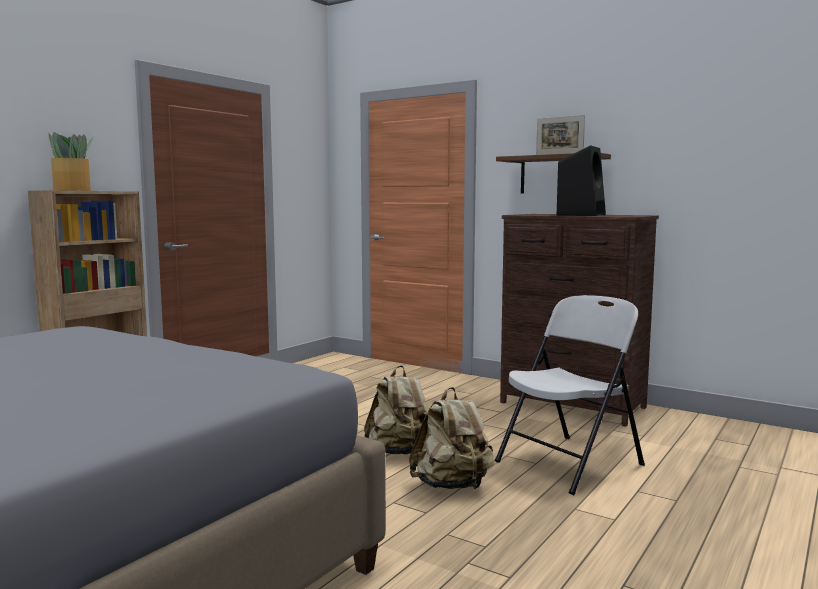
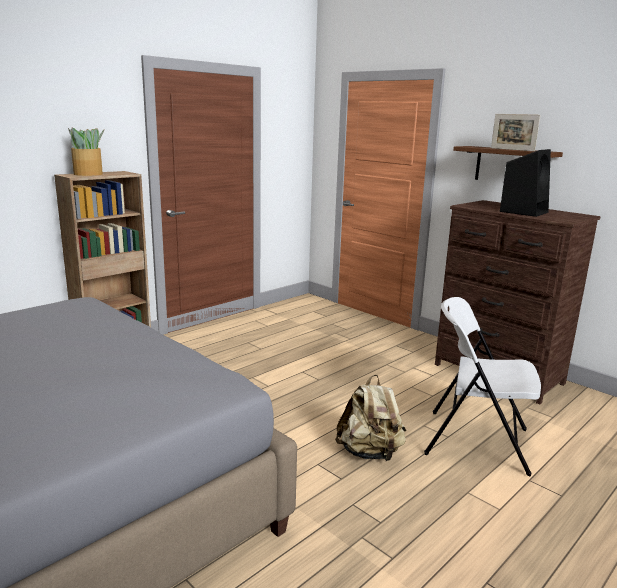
camera: 10 degrees right, 10 degrees up
(400, 453) = (336, 411): beige backpack -> none
(569, 463) = (477, 441): white chair -> white chair turned 135 degrees counterclockwise

